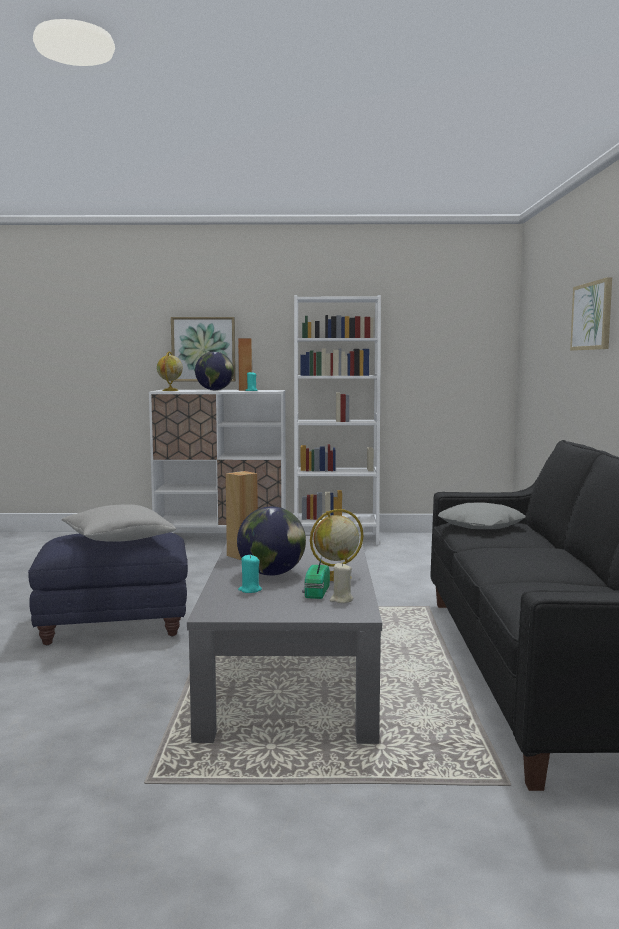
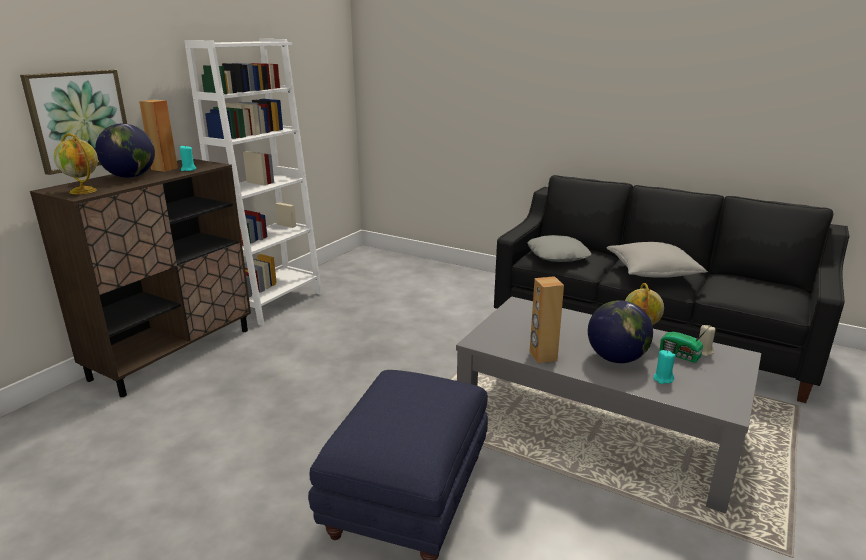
camera: 60 degrees left, 15 degrees up
(117, 539) = (423, 405): grey pillow -> grey pillow (652, 272)
(222, 538) = (174, 353): white cabinet -> brown cabinet
(592, 316) = (532, 73): picture -> none

